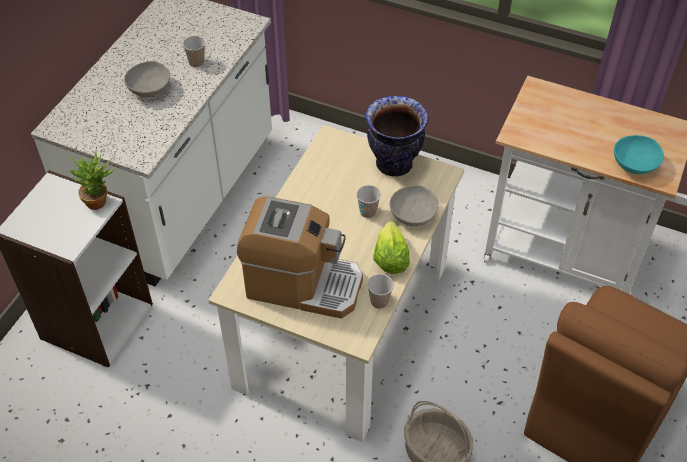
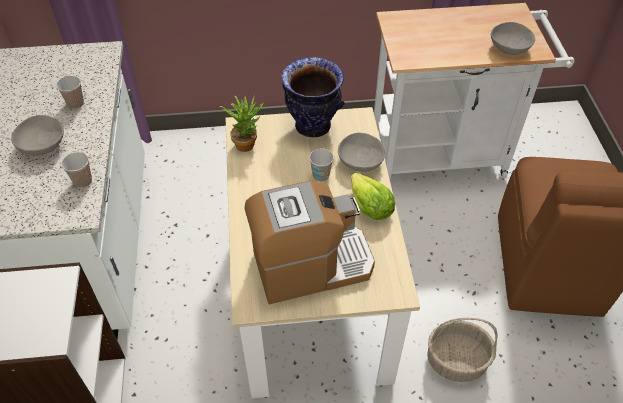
camera: 30 degrees left, 0 degrees up
(100, 201) = (56, 277): potted plant -> potted plant (247, 142)
(379, 301) = (389, 249): cup -> cup (83, 181)
(634, 164) = (508, 48): turquoise bowl -> grey bowl

